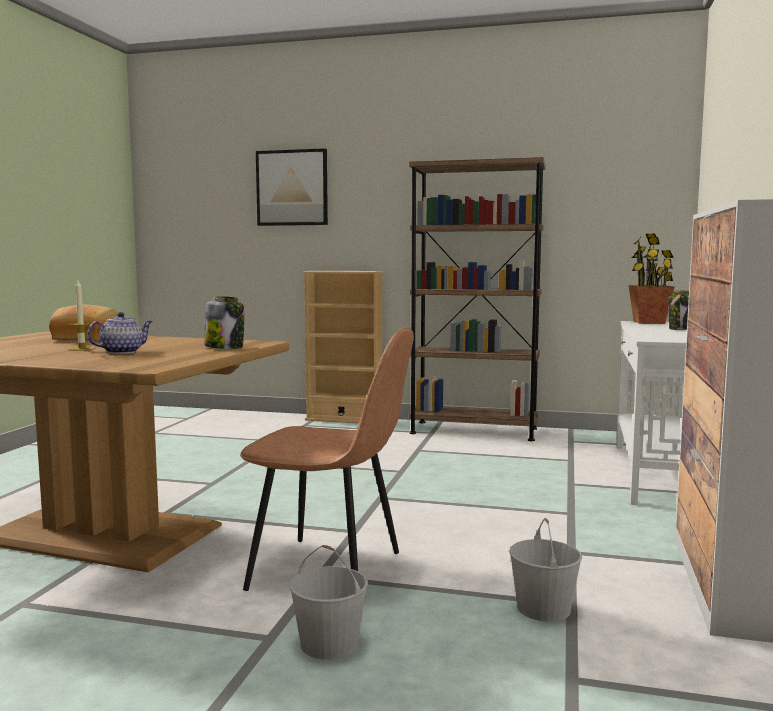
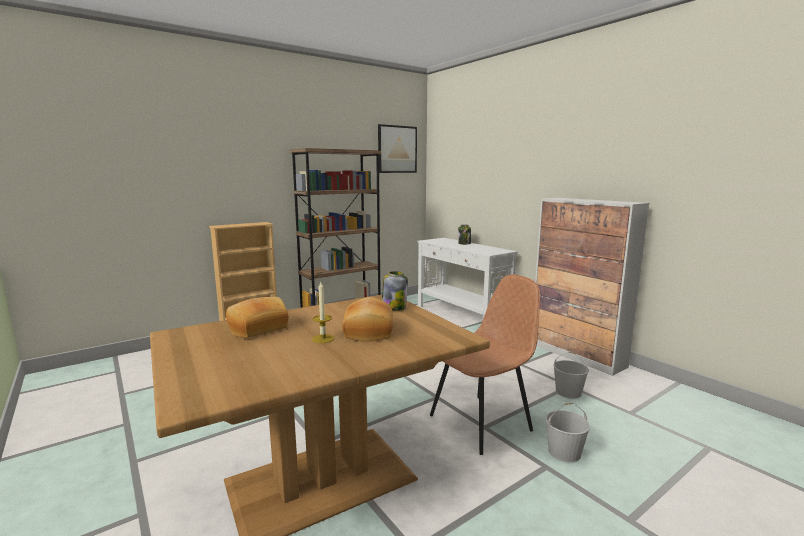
camera: 50 degrees left, 5 degrees up
(122, 352) = (367, 331): teapot -> bread
(292, 188) = (183, 159): picture -> picture (397, 149)
(649, 322) = (434, 240): potted plant -> none

